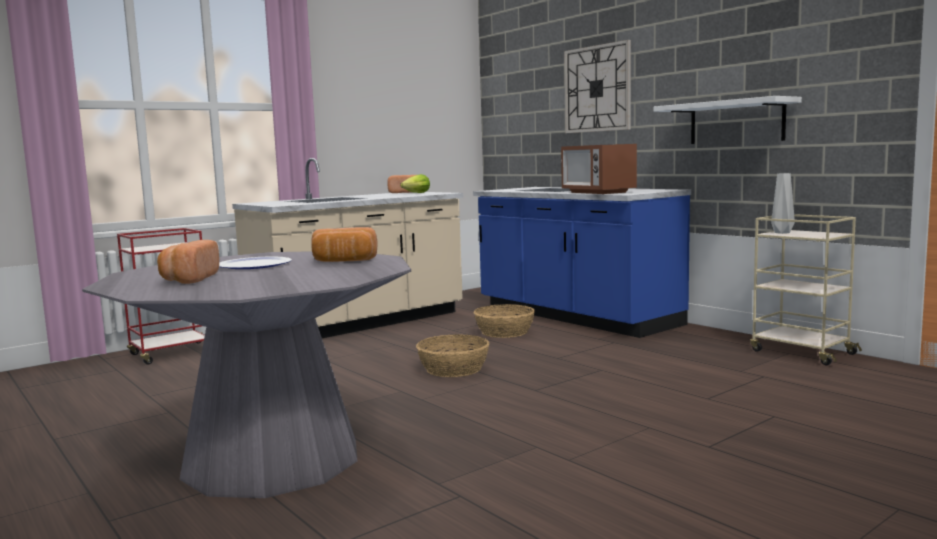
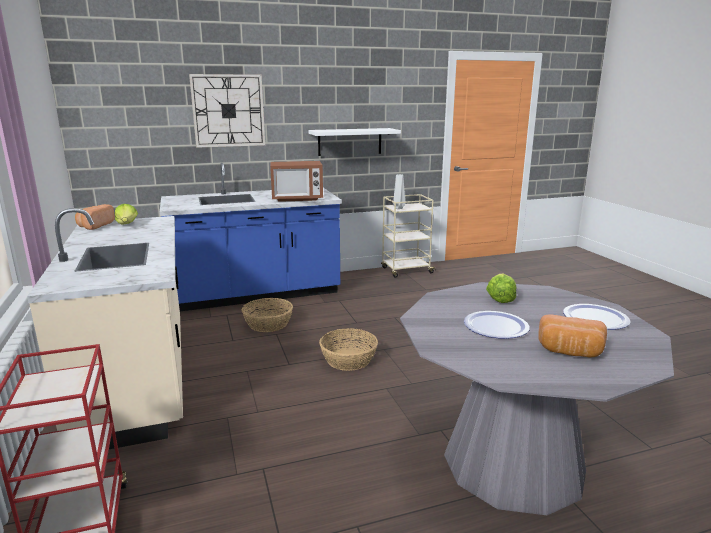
camera: 70 degrees left, 10 degrees up
(292, 281) = (595, 318): none -> plate
(344, 262) = (500, 298): bread -> lettuce

